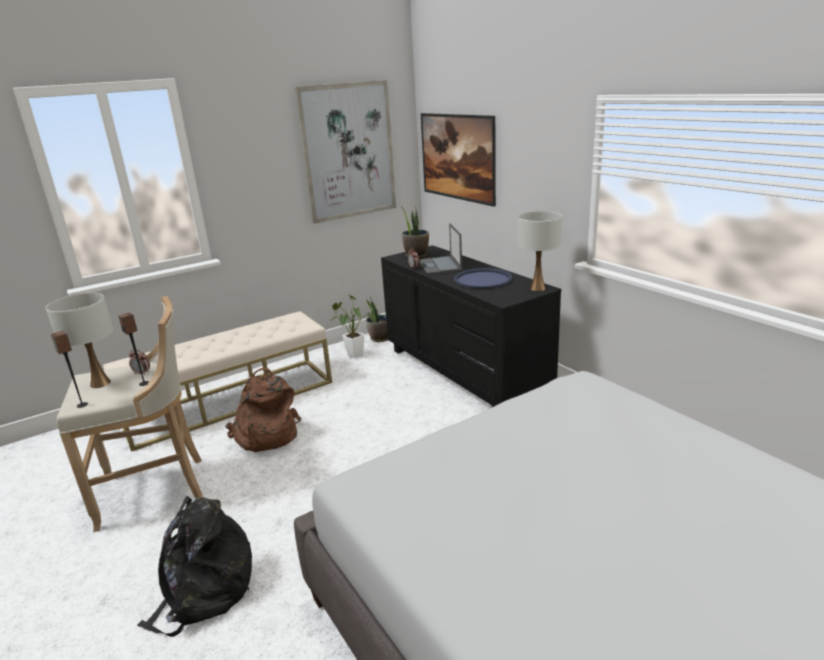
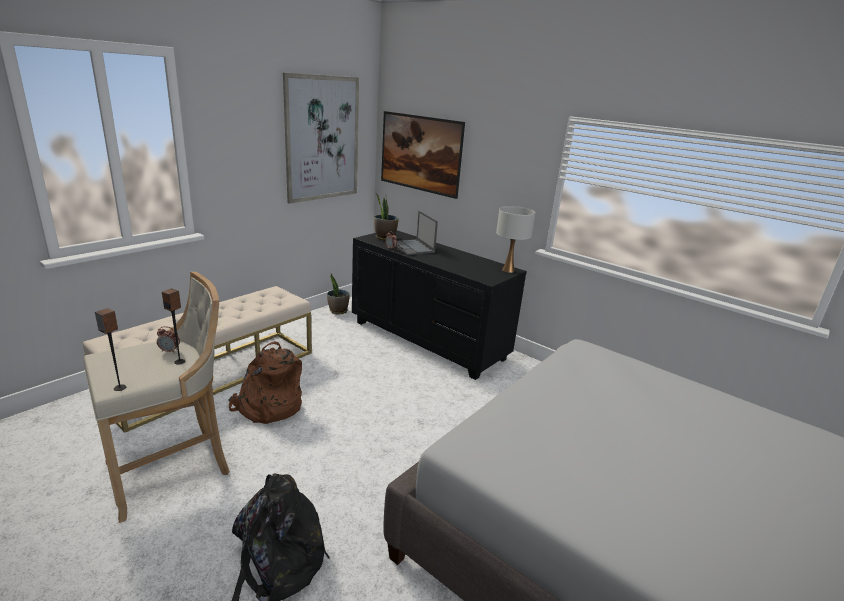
camera: 20 degrees left, 0 degrees up
(100, 383) = (126, 363): white table lamp -> none
(353, 354) = (319, 326): potted plant -> none
(483, 279) = (458, 261): blue tray -> none

